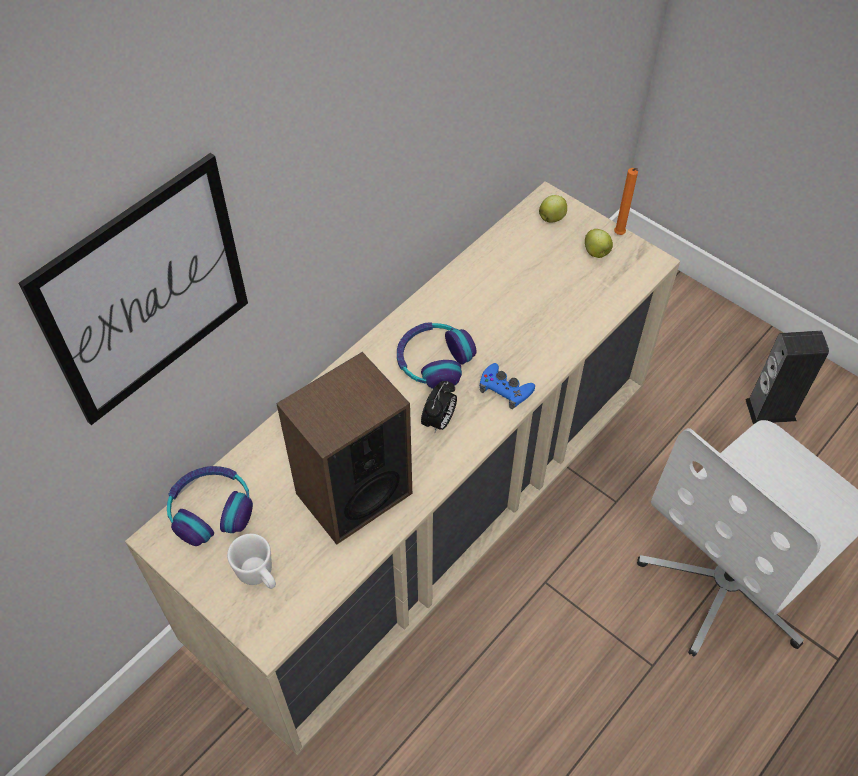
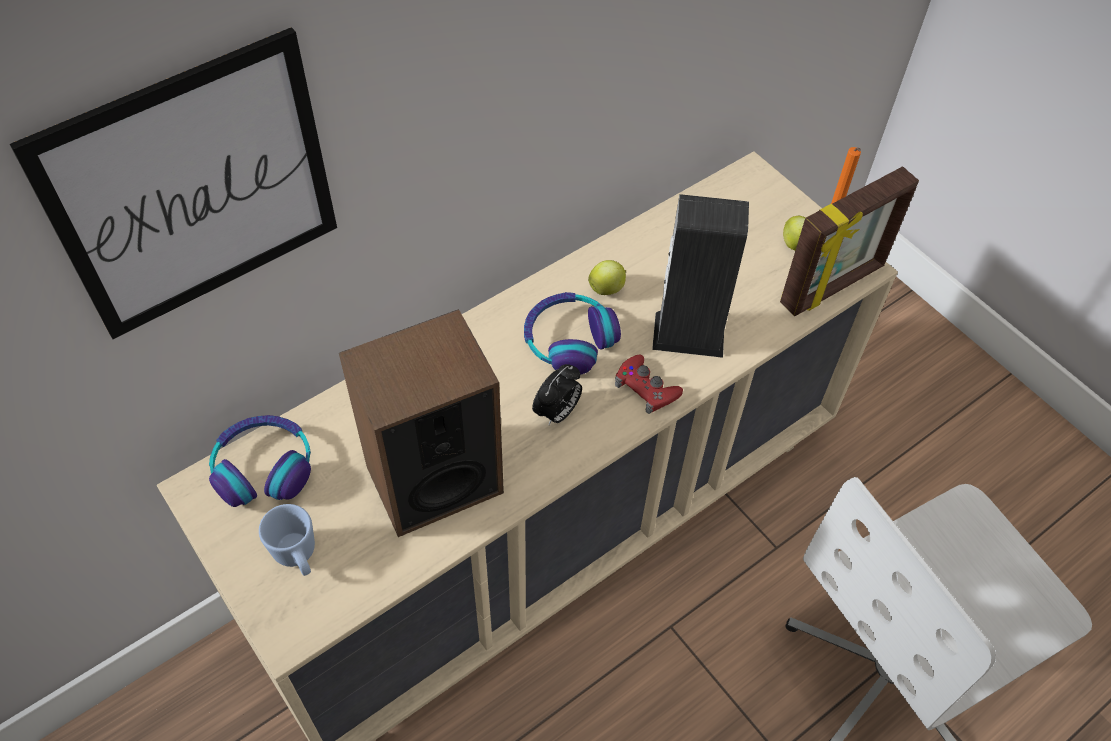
camera: 10 degrees right, 0 degrees up
(259, 576) = (297, 557): white mug -> blue mug
(505, 389) = (646, 388): blue game controller -> red game controller
(552, 218) = (752, 195): apple -> apple (607, 288)
(633, 281) = (833, 286): none -> picture frame
(770, 410) = (988, 473): speaker -> speaker (688, 334)

